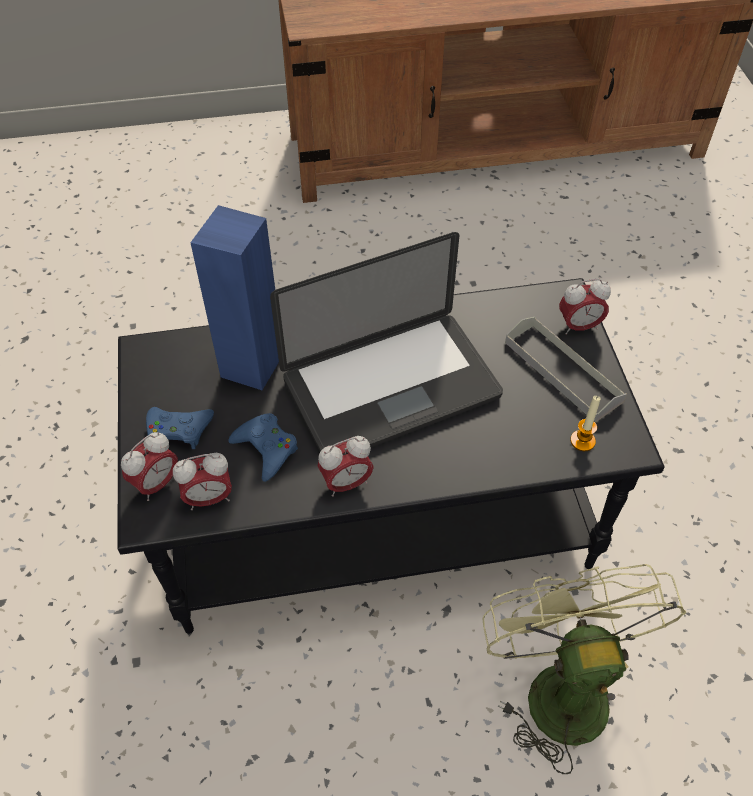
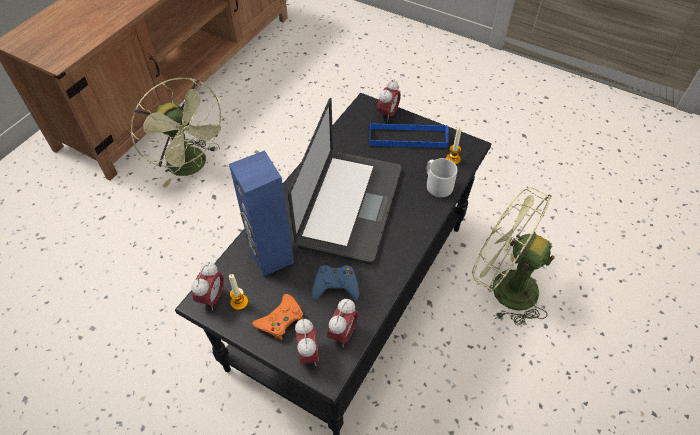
camera: 50 degrees left, 0 degrees up
(170, 380) = (239, 302): none -> candle
(178, 430) = (280, 319): blue game controller -> orange game controller
(346, 483) = (391, 265): alarm clock -> alarm clock (212, 297)
(391, 248) = (193, 166): none -> green fan
(519, 451) = (437, 185): none -> grey mug
(562, 371) = (407, 138): grey tray -> blue tray

